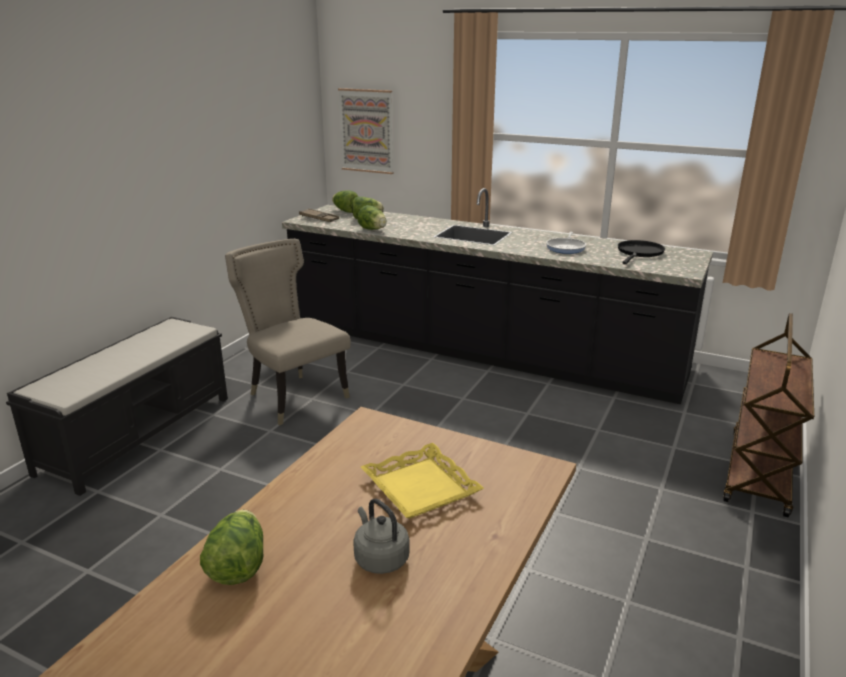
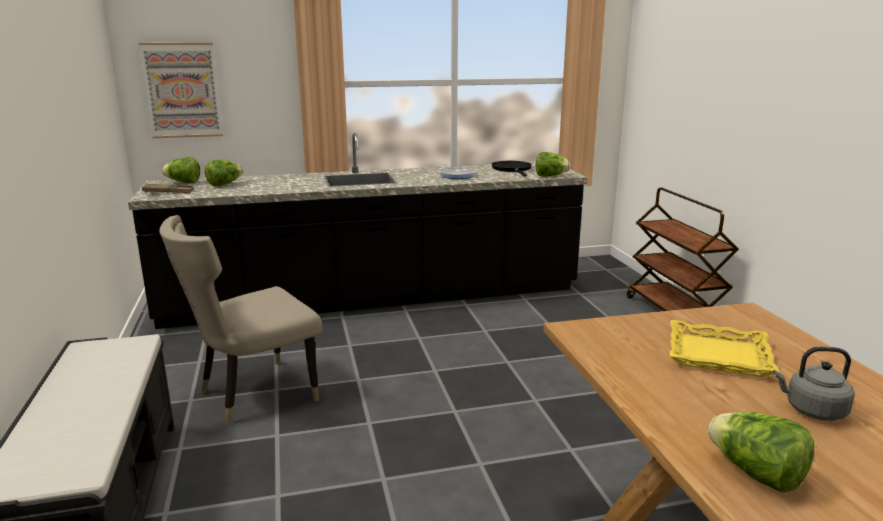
camera: 40 degrees left, 5 degrees down
(294, 396) = (253, 394): beige chair -> beige chair turned 45 degrees counterclockwise
(373, 229) = (255, 191): lettuce -> lettuce (550, 176)

